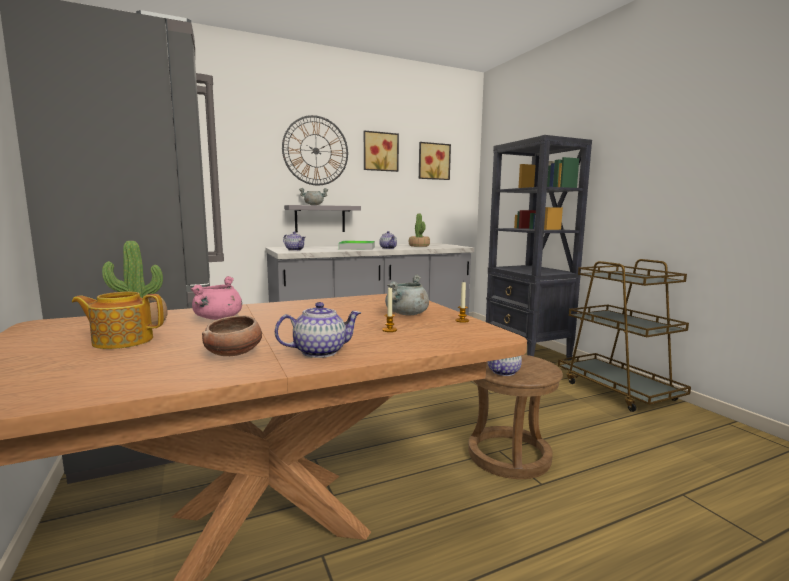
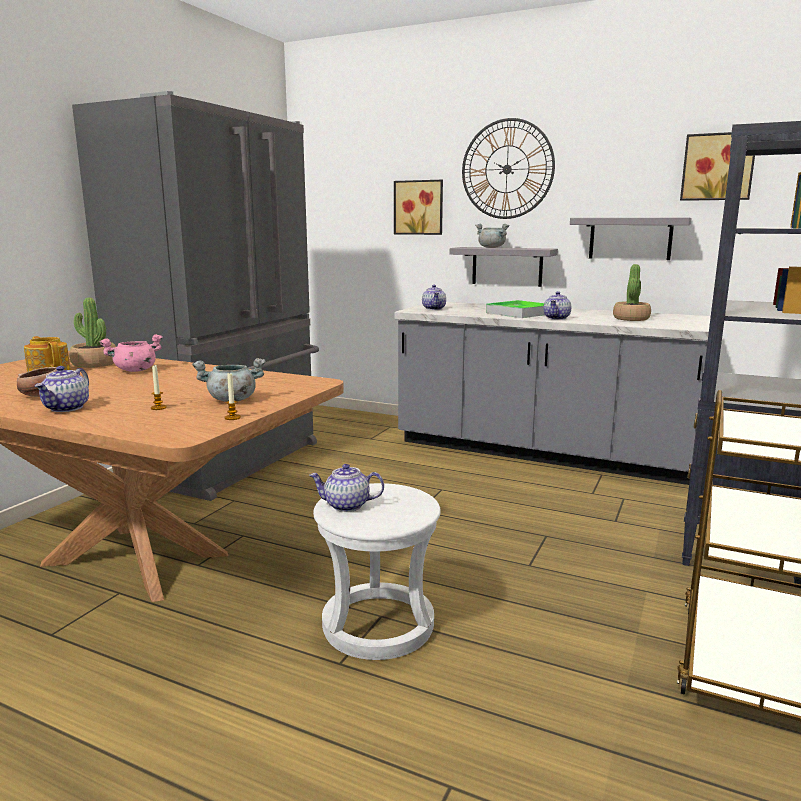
camera: 50 degrees right, 5 degrees up
(320, 352) = (67, 408): teapot -> teapot turned 75 degrees clockwise
(380, 151) = (610, 160): picture -> picture (419, 207)
(394, 200) = (630, 238): none -> grey shelf
(509, 455) = (378, 625): brown stool -> white stool

